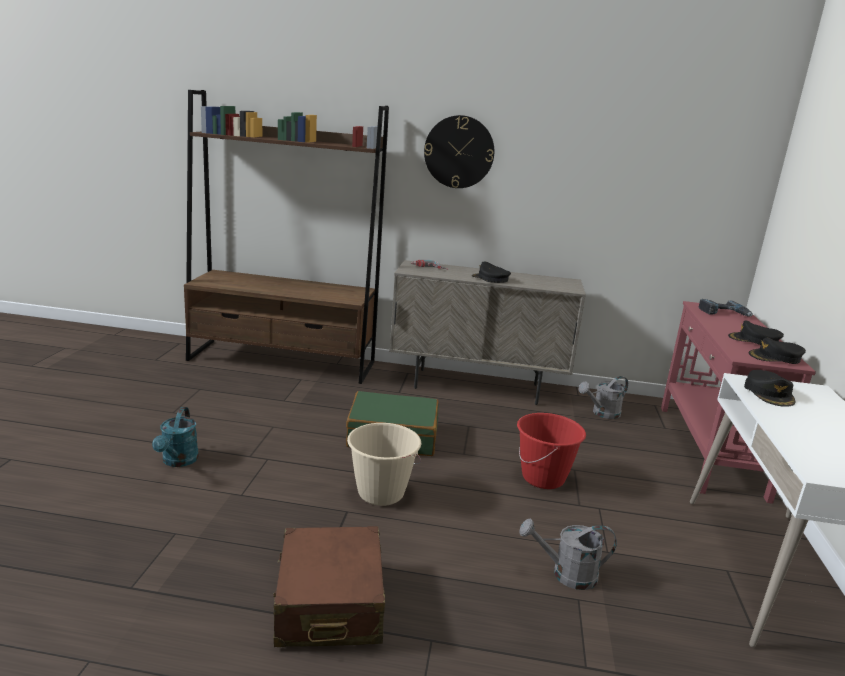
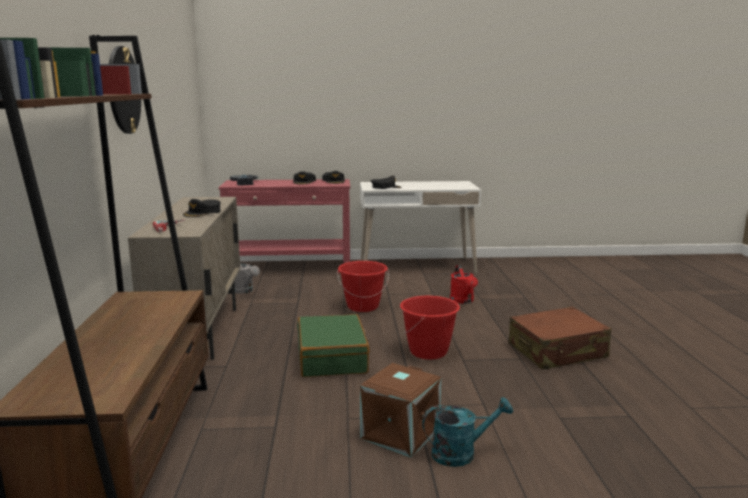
camera: 100 degrees left, 5 degrees down
(229, 443) = (401, 434): none -> brown storage box
(380, 493) = (428, 352): beige bucket -> red bucket
(566, 574) = (463, 301): grey watering can -> red watering can

